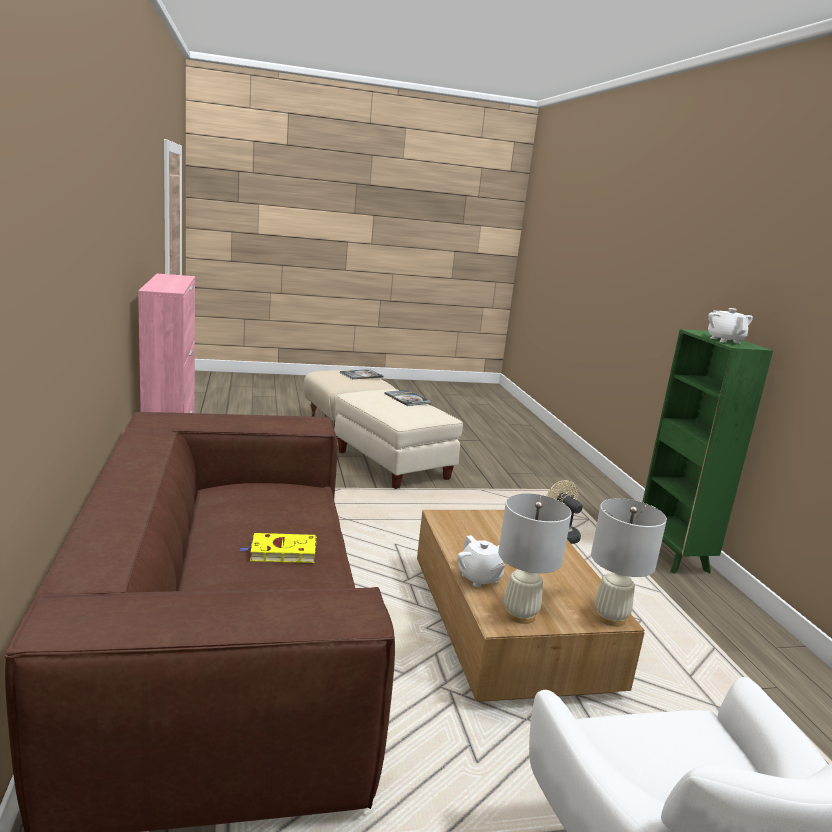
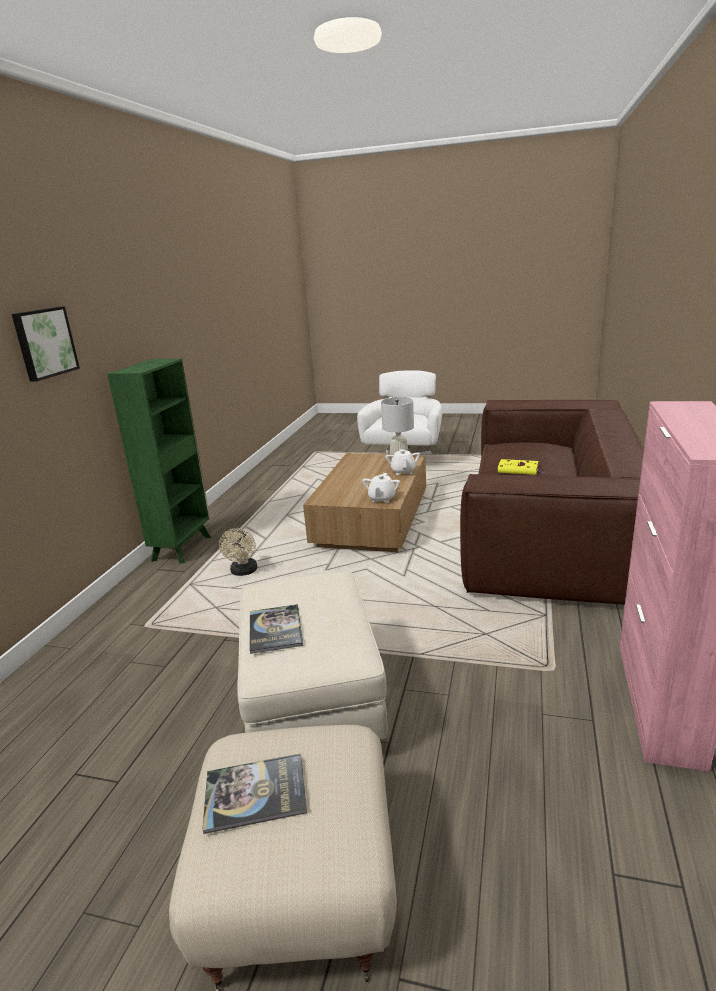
camera: 150 degrees left, 5 degrees up
(610, 617) = (355, 456): white table lamp -> none
(696, 280) = (44, 343): none -> picture
(725, 340) = (155, 363): white teapot -> white teapot (382, 499)

